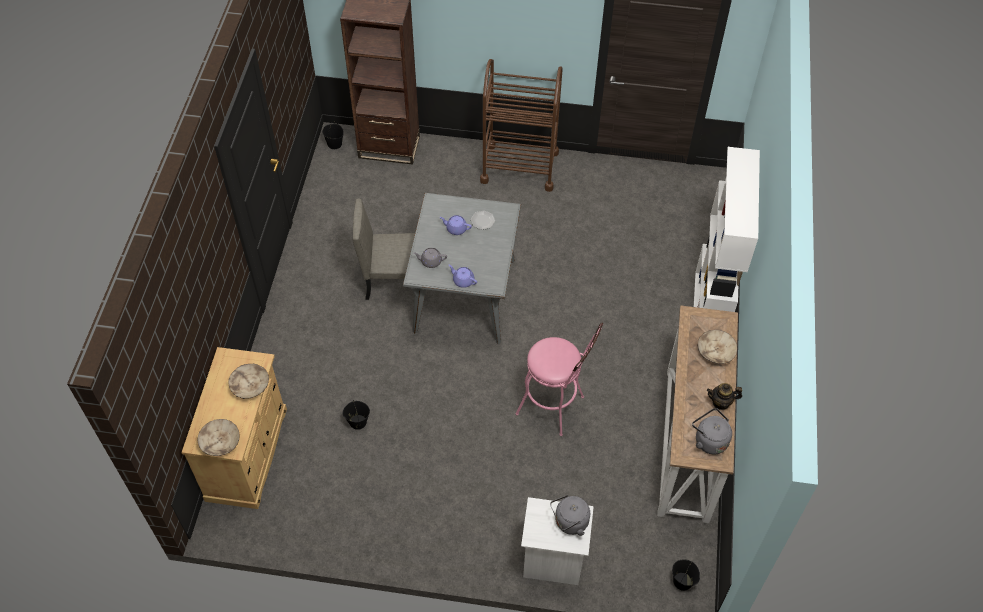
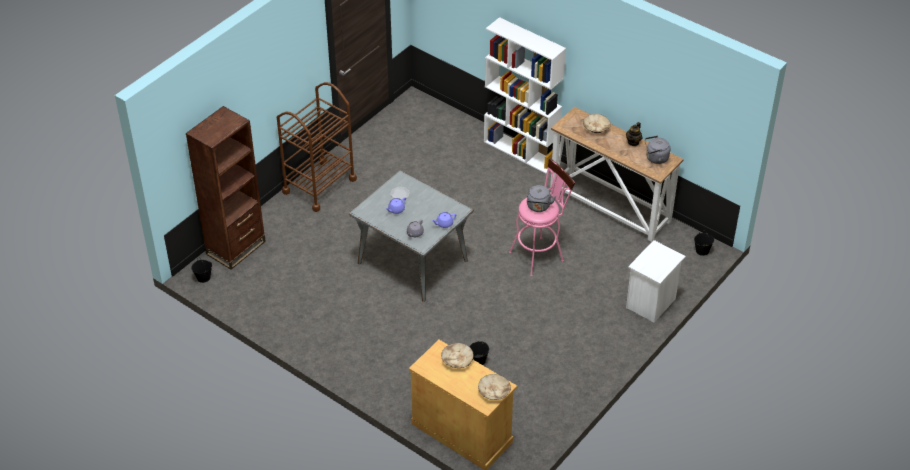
camera: 60 degrees left, 10 degrees down
(395, 280) = (369, 293): beige chair -> none
(569, 522) = (658, 255): grey kettle -> grey kettle (538, 207)

